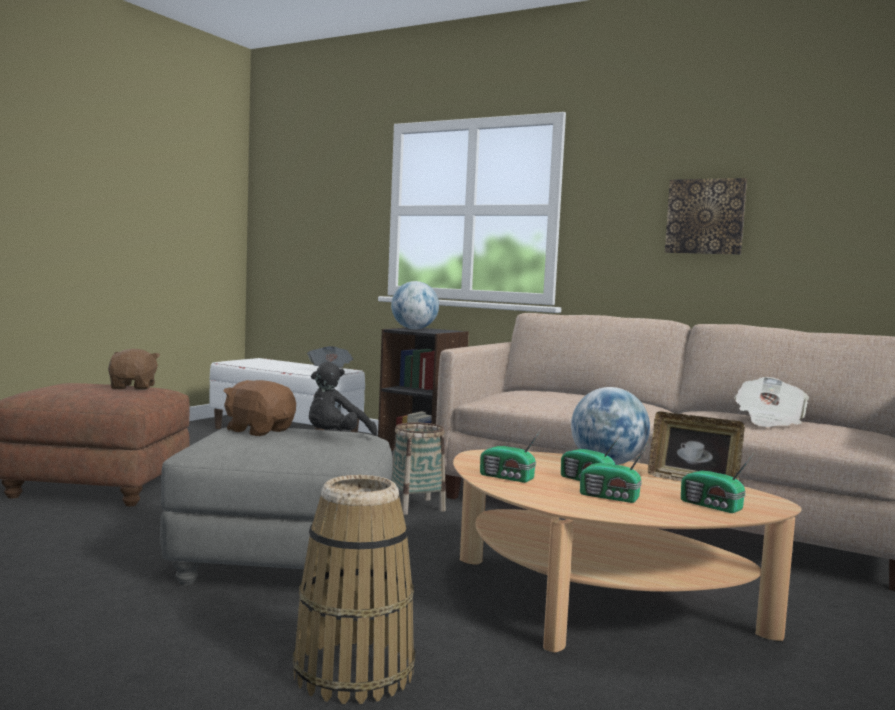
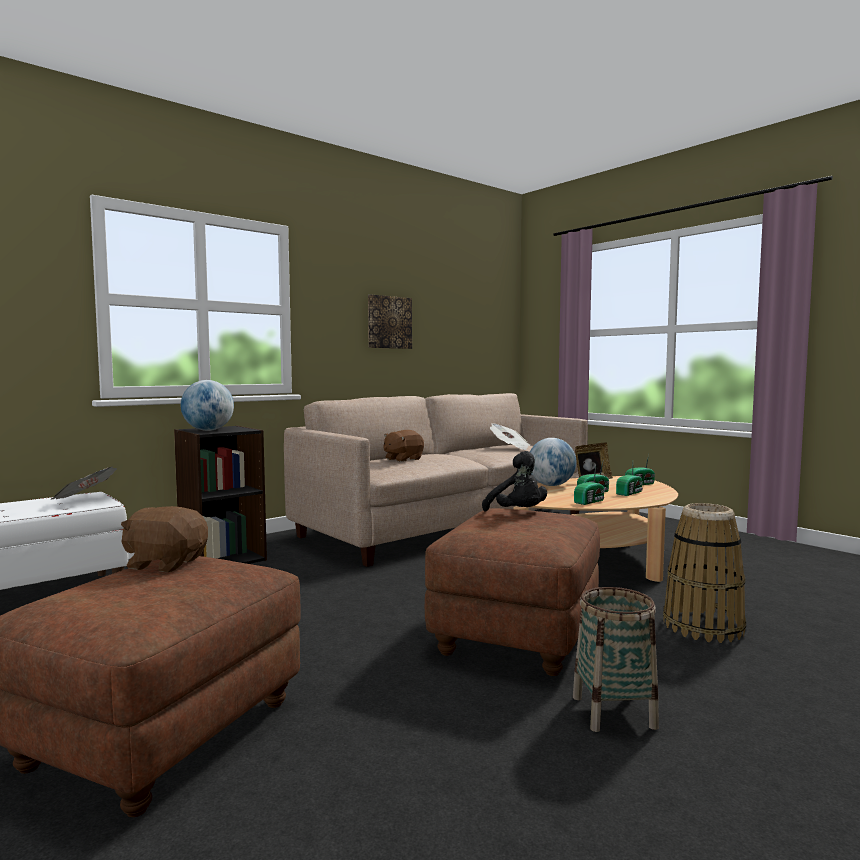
camera: 70 degrees left, 0 degrees up
(259, 431) = (495, 526): brown plush toy -> brown plush toy (402, 459)
(281, 565) = (517, 634): grey ottoman -> brown ottoman
(416, 506) = (384, 578): basket -> basket (613, 712)

